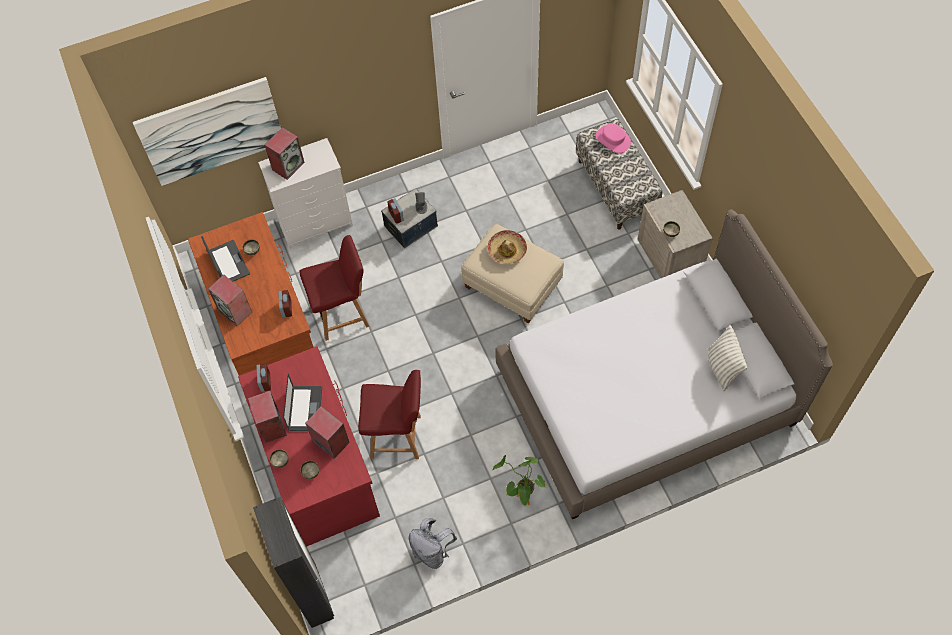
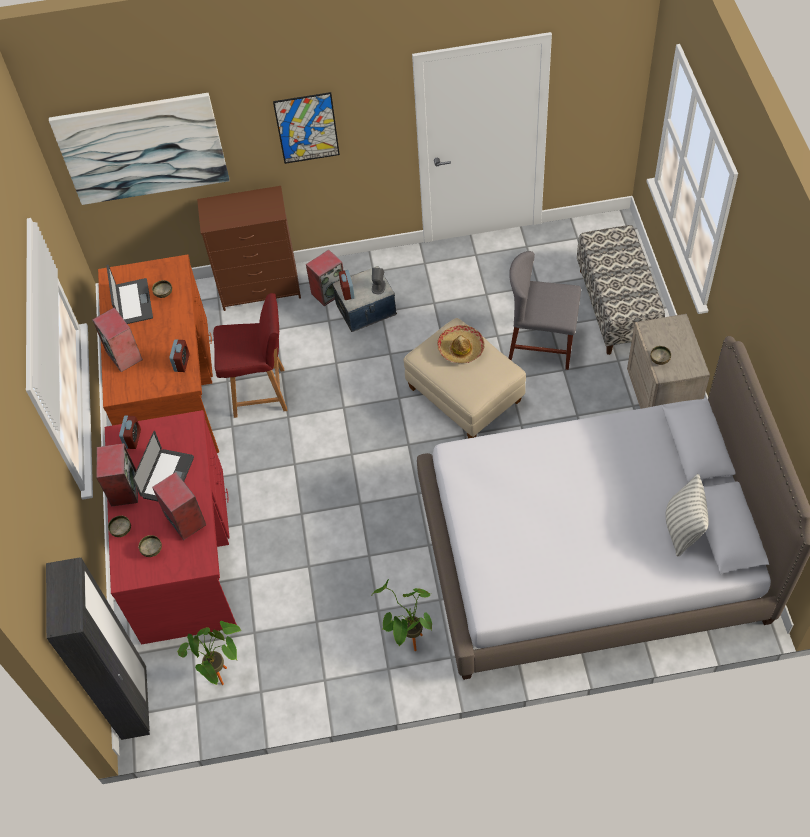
camera: 15 degrees right, 5 degrees down
(288, 165) = (228, 208): speaker -> speaker (329, 292)
(316, 223) = (261, 288): white dresser -> brown dresser
(347, 89) = (307, 128): none -> picture
(381, 559) = (224, 677): none -> potted plant
(397, 437) = (283, 541): red chair -> none
(432, 551) = (286, 681): grey backpack -> none
(563, 232) = (541, 346): none -> grey chair
(613, 139) = (620, 247): pink hat -> none

